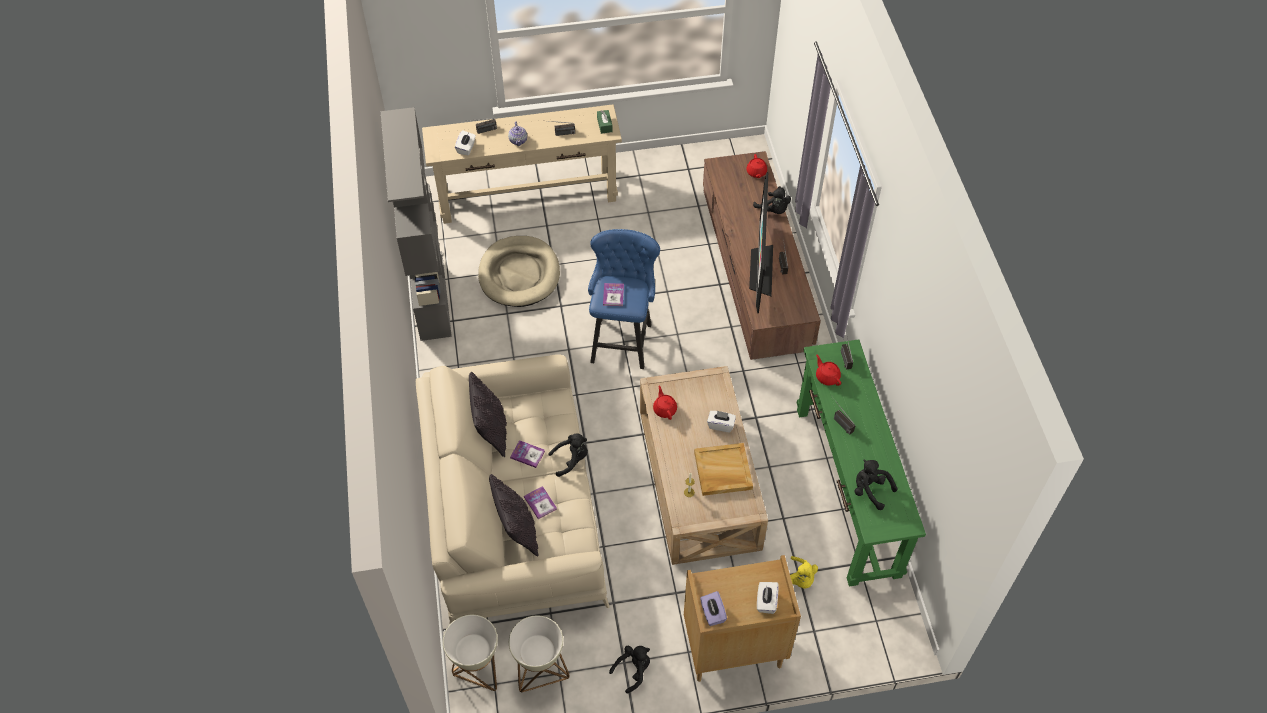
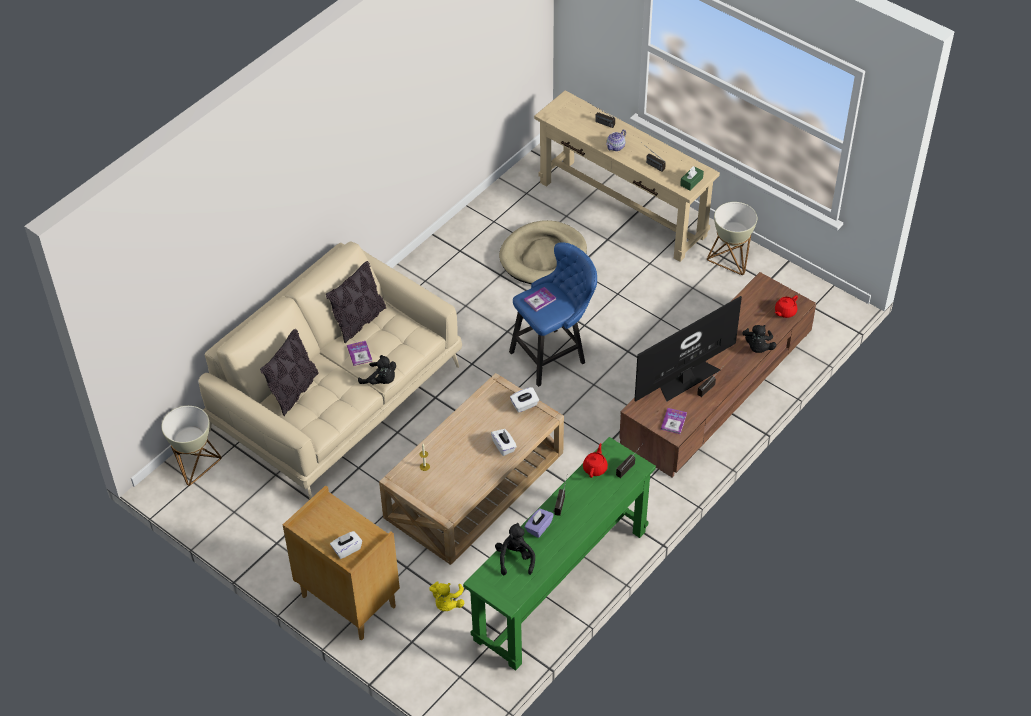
camera: 50 degrees right, 5 degrees down
(430, 295) = (468, 223): grey bookcase -> none
(466, 148) = (574, 125): white tissue box -> white tissue box (524, 405)
(540, 503) = (327, 388): book -> book (673, 421)
(541, 670) = (226, 500): planter -> planter (730, 260)
(633, 670) = (275, 552): black plush toy -> none
(664, 409) = (482, 405): red teapot -> none
(712, 613) = (307, 524): purple tissue box -> purple tissue box (538, 527)
(722, 471) = (463, 474): beige tray -> none

